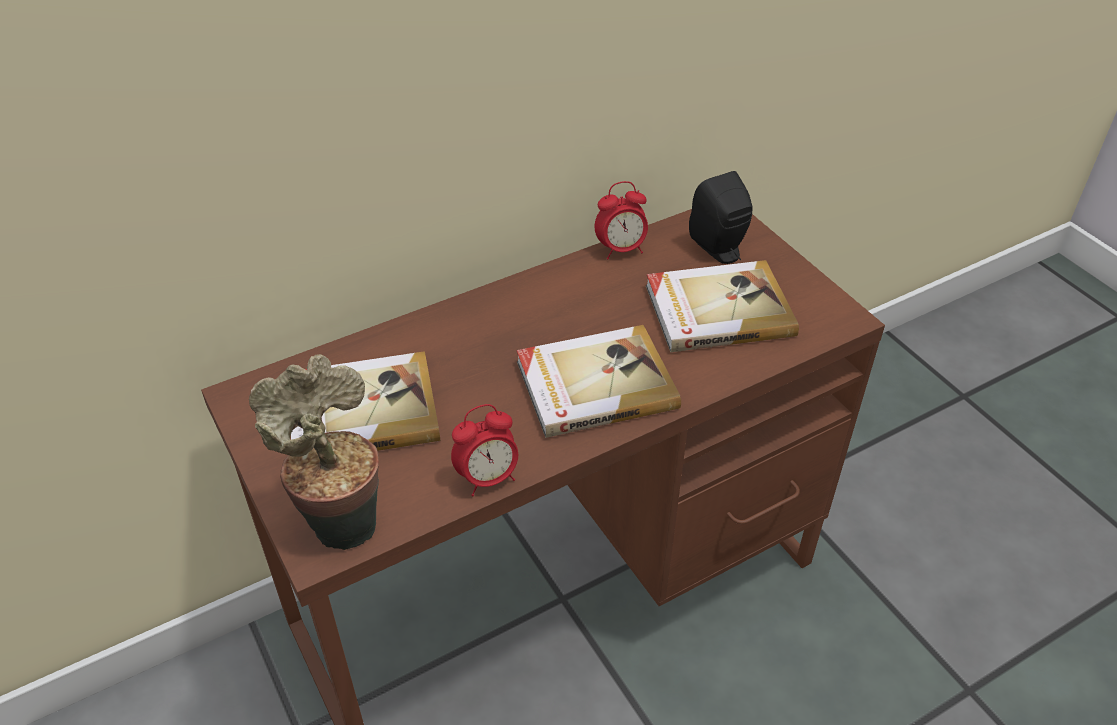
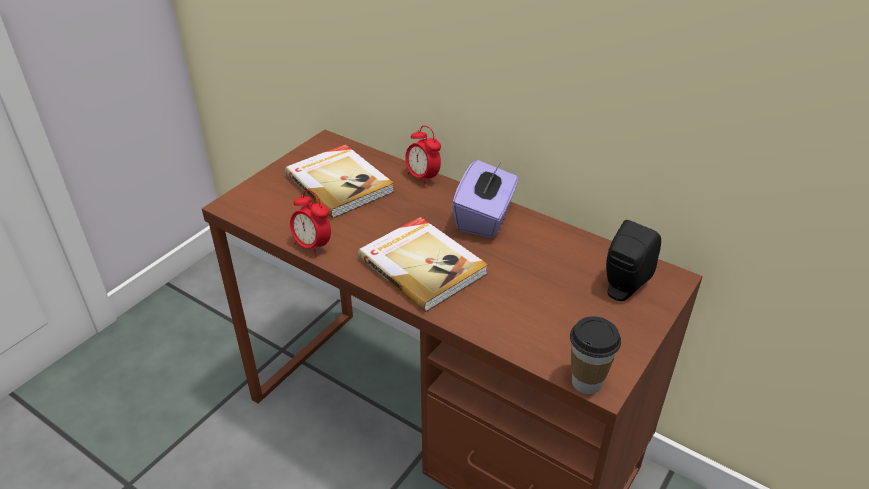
camera: 65 degrees right, 5 degrees down
(340, 519) = (255, 204): potted plant -> none
(539, 302) = (485, 217): none -> purple tissue box
(621, 250) = (574, 237): alarm clock -> alarm clock (423, 177)
(717, 310) = (548, 304): book -> none
(838, 326) = (586, 382): none -> cup

